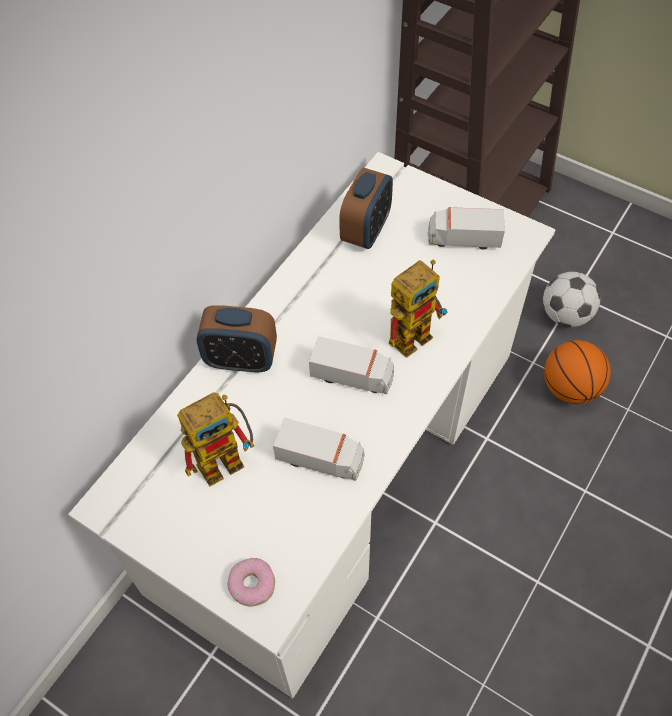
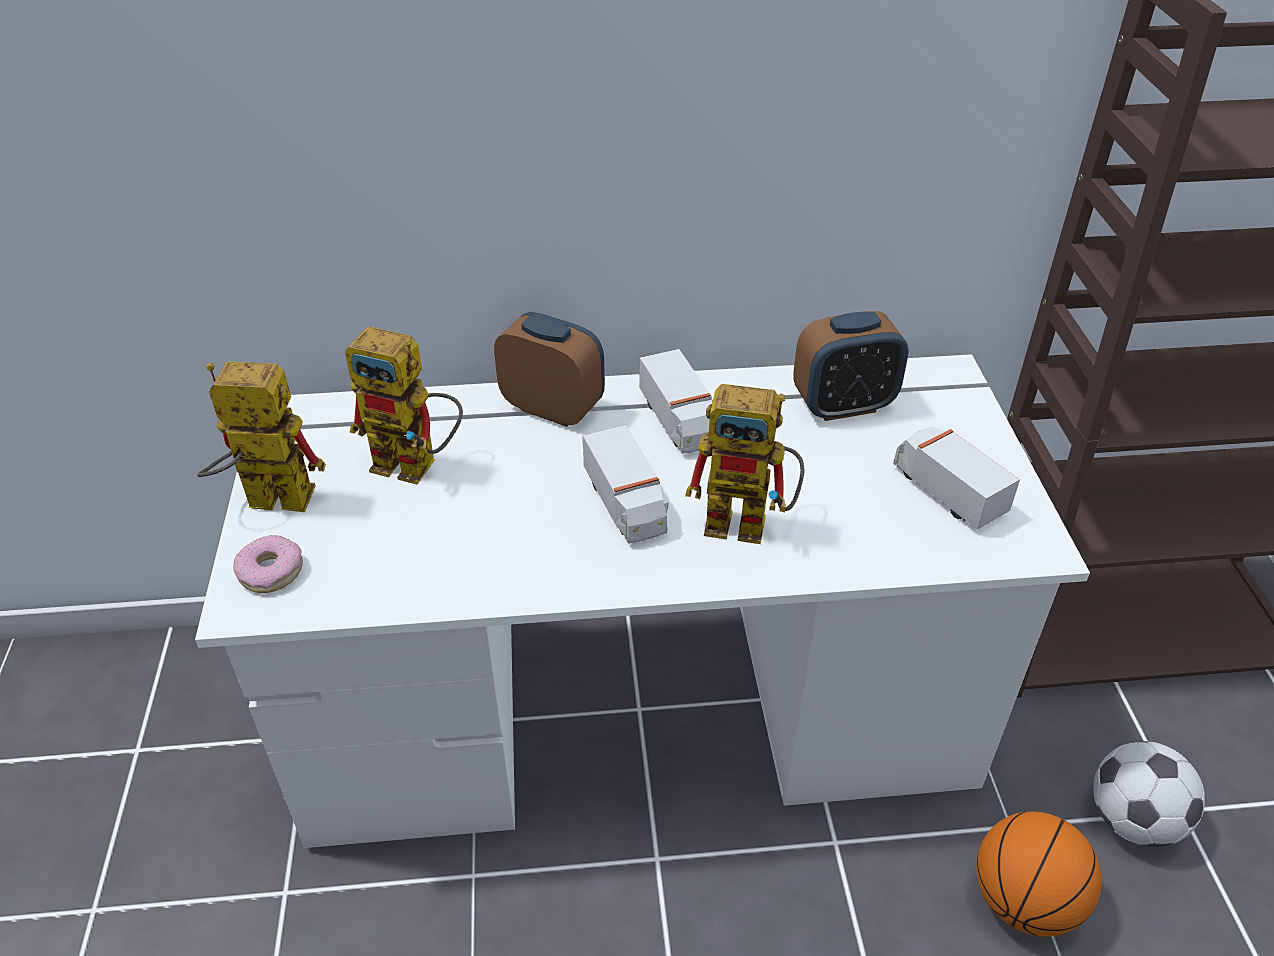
camera: 50 degrees right, 15 degrees down
(184, 557) = (266, 501): none -> toy robot
(241, 360) = (553, 408): alarm clock -> alarm clock turned 150 degrees clockwise
(321, 459) = (484, 539): toy truck -> toy truck (679, 421)

